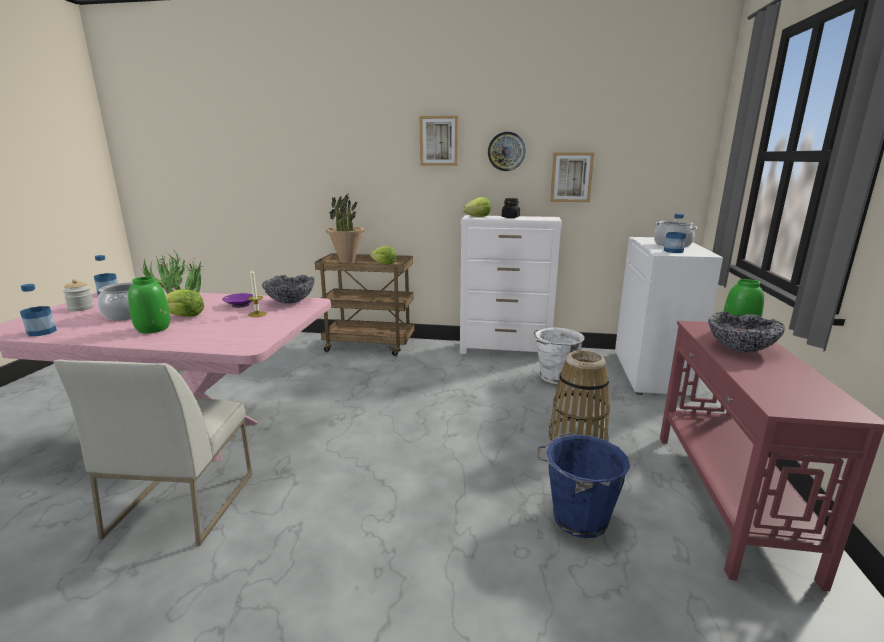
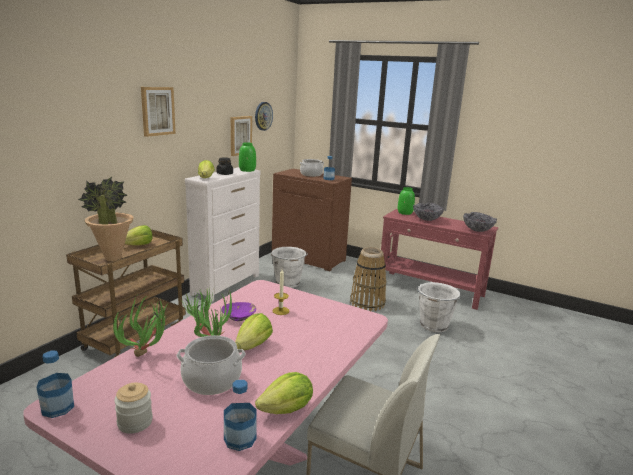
camera: 70 degrees left, 0 degrees up
(72, 338) = (287, 410): none -> lettuce
(153, 329) = (288, 361): green vase -> green vase (247, 170)
(290, 302) = (252, 295): bowl -> bowl (477, 230)
(506, 151) = (204, 118): wall clock -> wall clock (263, 116)
(577, 518) = (433, 326): blue bucket -> white bucket
(652, 373) = (309, 258): white cabinet -> brown cabinet

